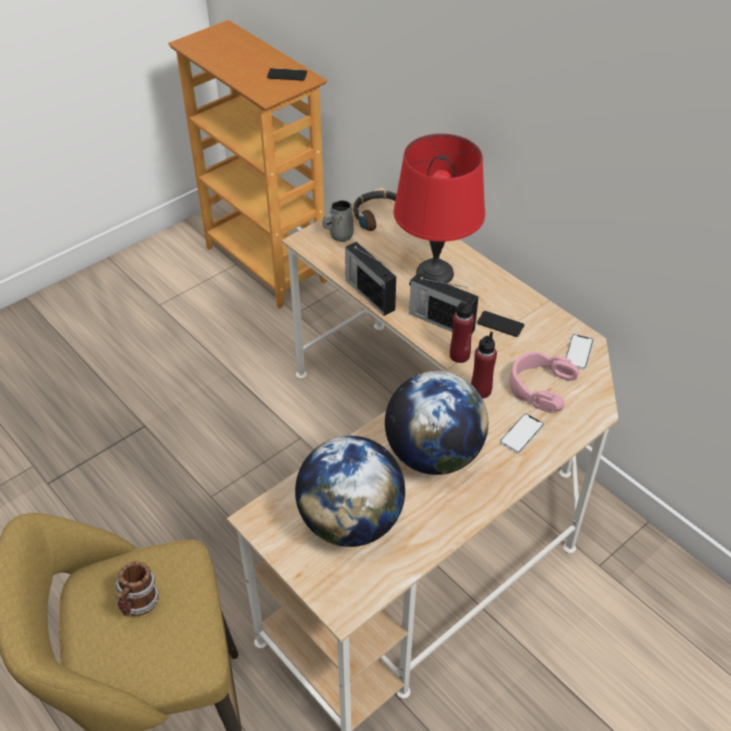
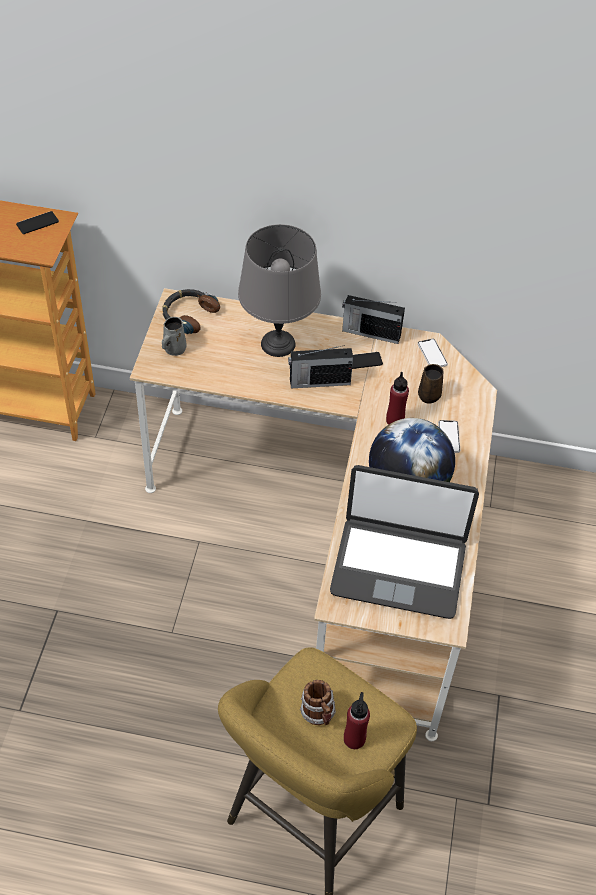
camera: 40 degrees left, 5 degrees up
(350, 522) = (398, 567): globe -> laptop
(369, 294) = (246, 388): radio -> radio (370, 332)
(434, 273) = (277, 344): red table lamp -> grey table lamp
(459, 355) = (356, 401): red bottle -> red bottle (354, 739)
(539, 386) = (430, 395): pink headphones -> brown mug

